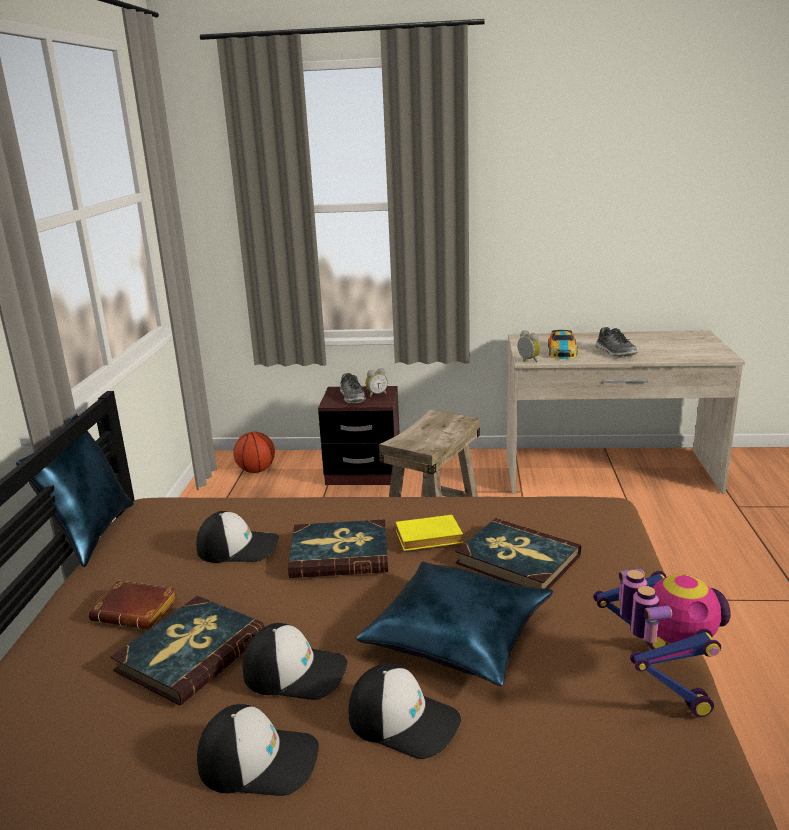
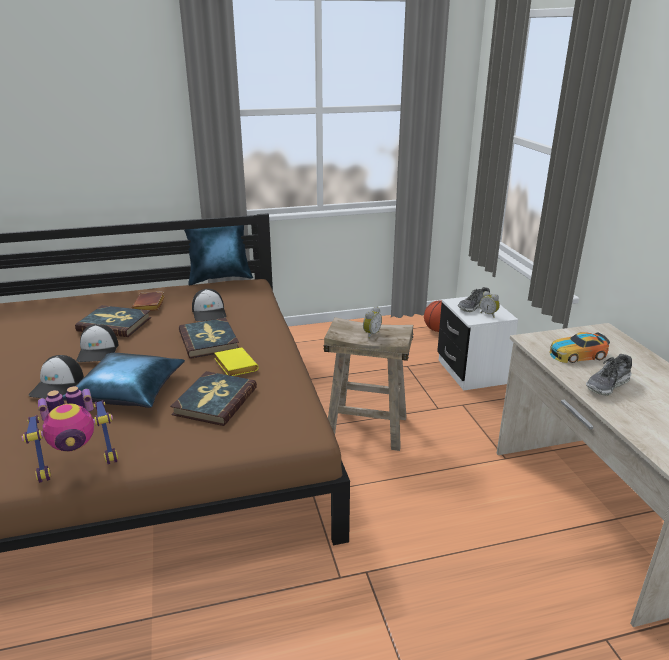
camera: 70 degrees right, 5 degrees up
(259, 760) = (39, 356): cap -> none
(363, 473) = (471, 372): brown nightstand -> white nightstand
(527, 361) = (527, 339): alarm clock -> alarm clock (370, 334)

